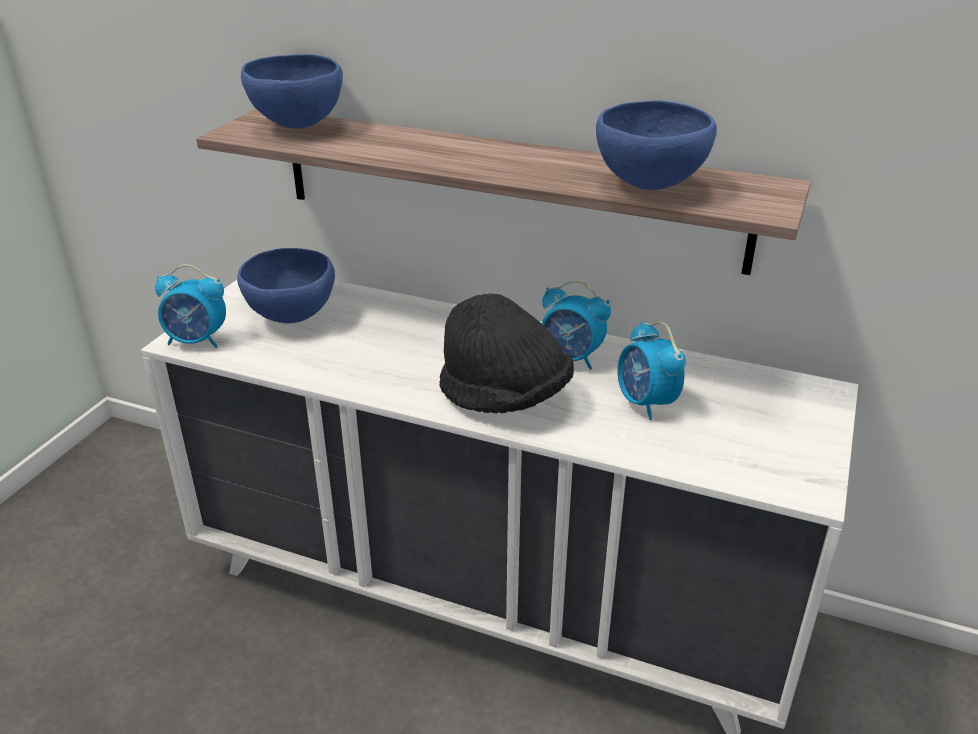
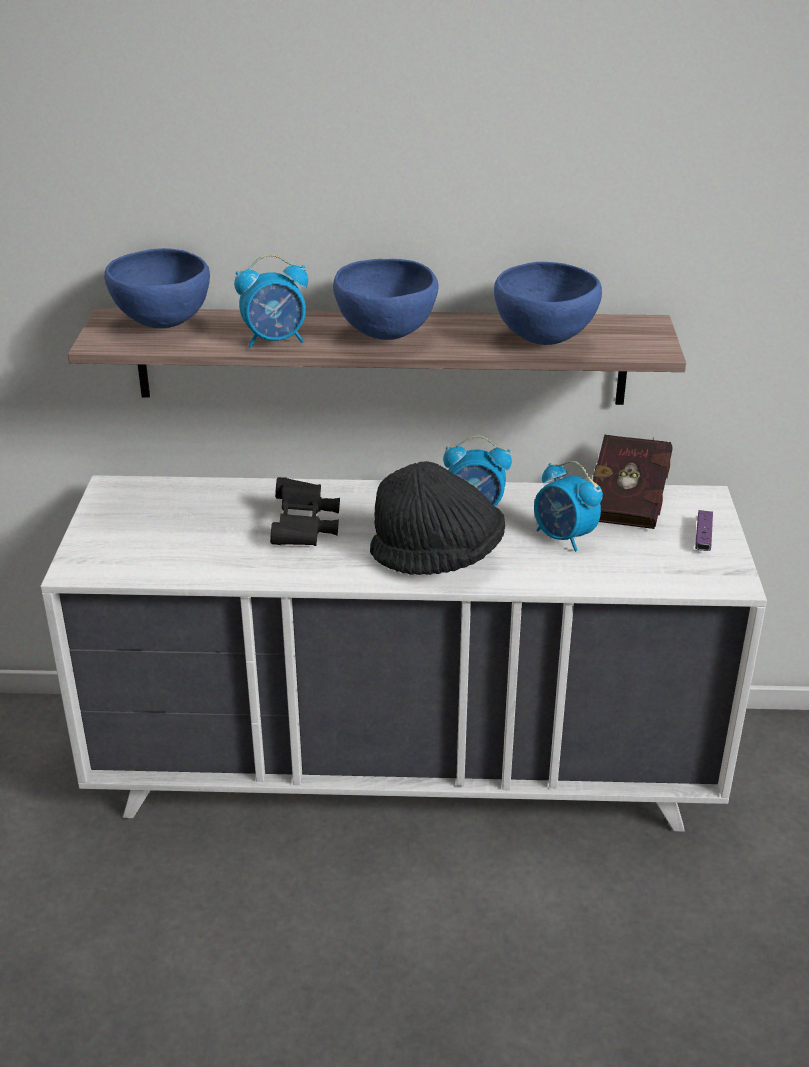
camera: 20 degrees left, 0 degrees up
(197, 341) = (95, 565): alarm clock -> alarm clock (275, 341)
(291, 318) = (176, 524): blue bowl -> blue bowl (385, 336)
(399, 343) = (304, 528): none -> black binoculars
(736, 381) = (628, 503): none -> red book
(801, 434) = (703, 537): none -> purple game controller

